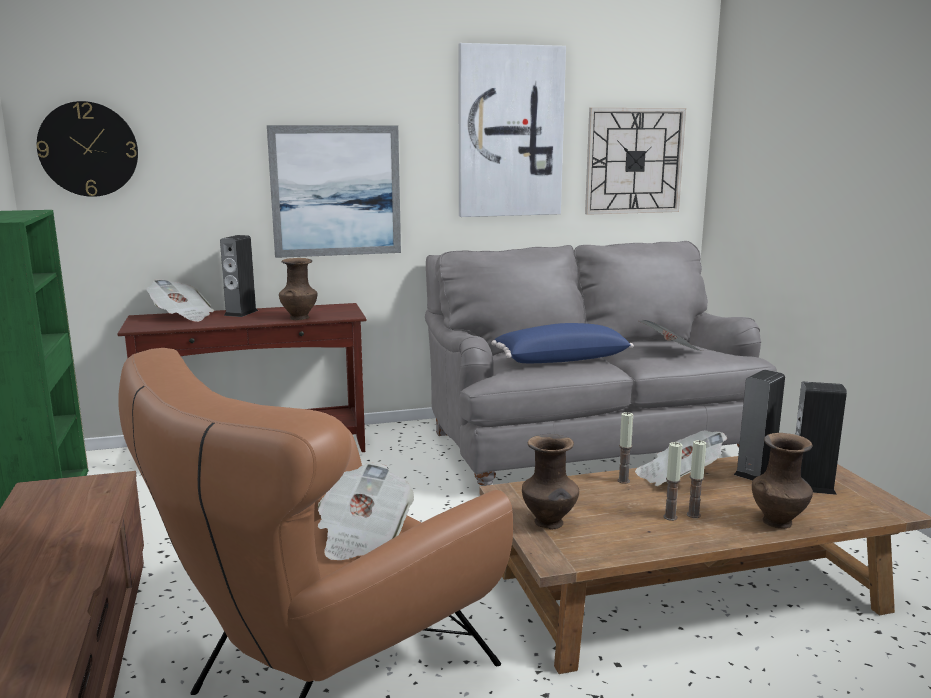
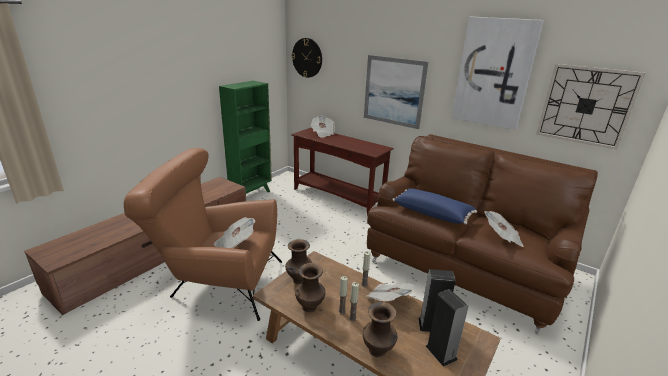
camera: 50 degrees right, 10 degrees up
(241, 313) = (342, 138): speaker -> none
(299, 318) = (354, 148): brown vase -> brown vase (310, 306)
(583, 443) = (466, 264): grey sofa -> brown sofa

